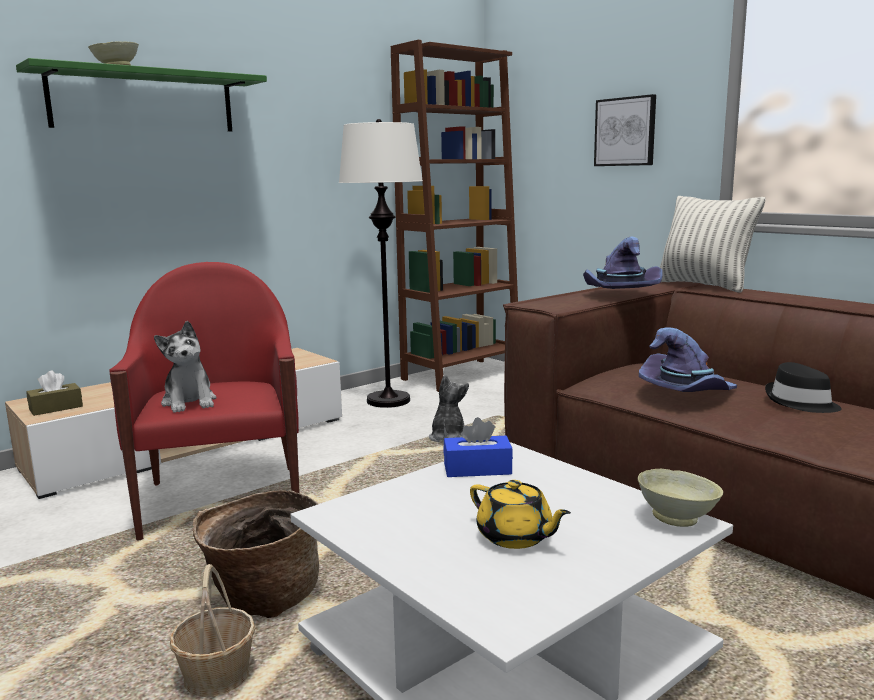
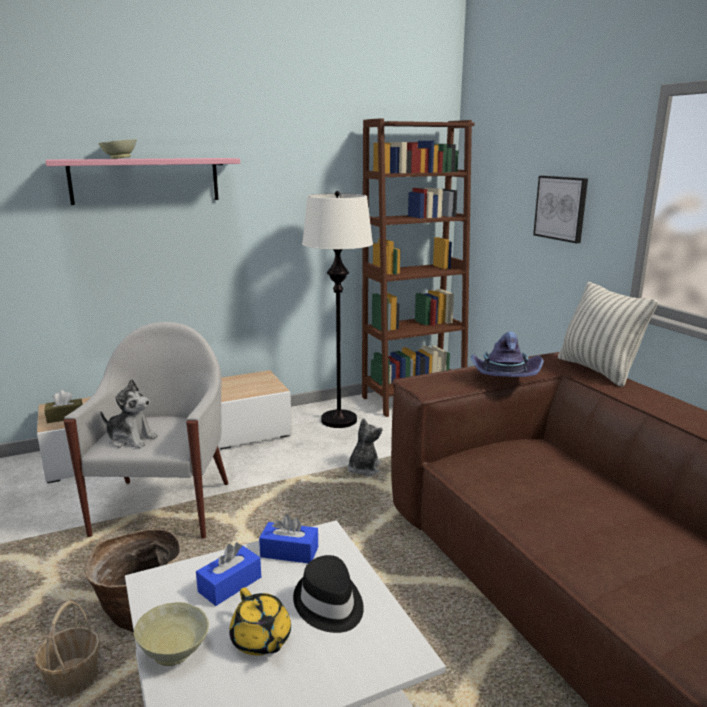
camera: 15 degrees right, 5 degrees up
(144, 101) = (145, 180): green shelf -> pink shelf
(189, 402) = (131, 439): plush toy -> plush toy turned 60 degrees counterclockwise
(224, 499) = (164, 507): red armchair -> white armchair
(433, 502) = (230, 584): none -> blue tissue box
(678, 519) = (404, 648): beige bowl -> beige bowl (175, 653)
(685, 393) = (522, 490): purple hat -> none
(800, 402) = (620, 522): black hat -> black hat (329, 604)

